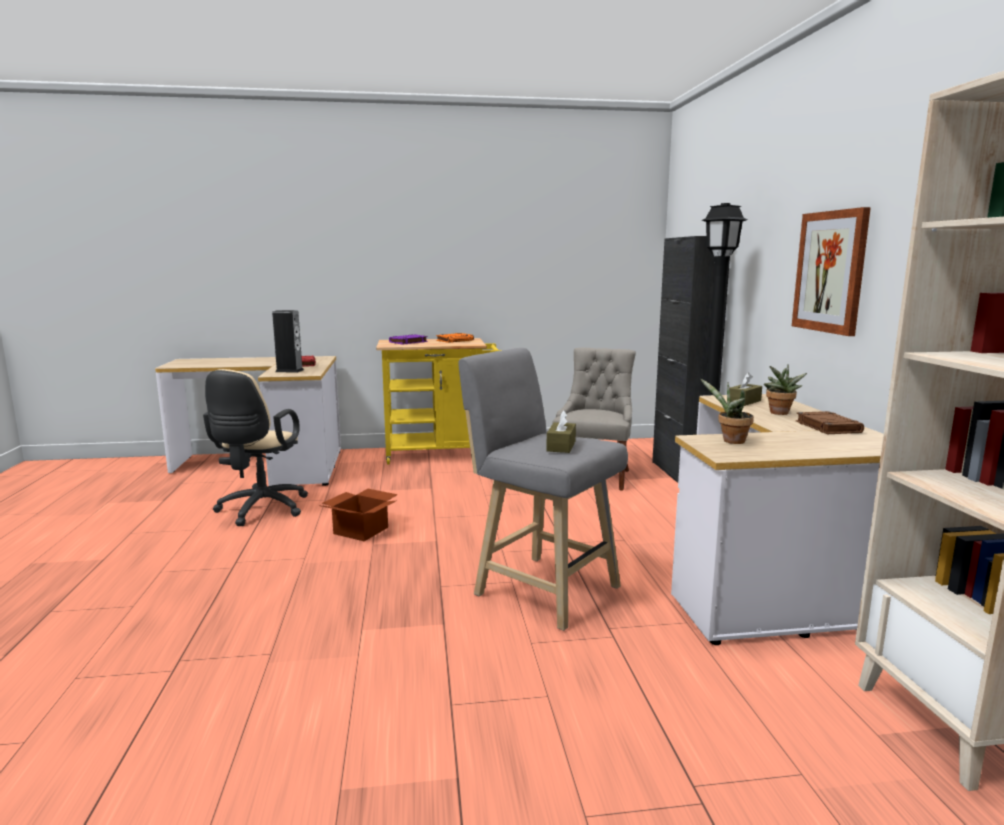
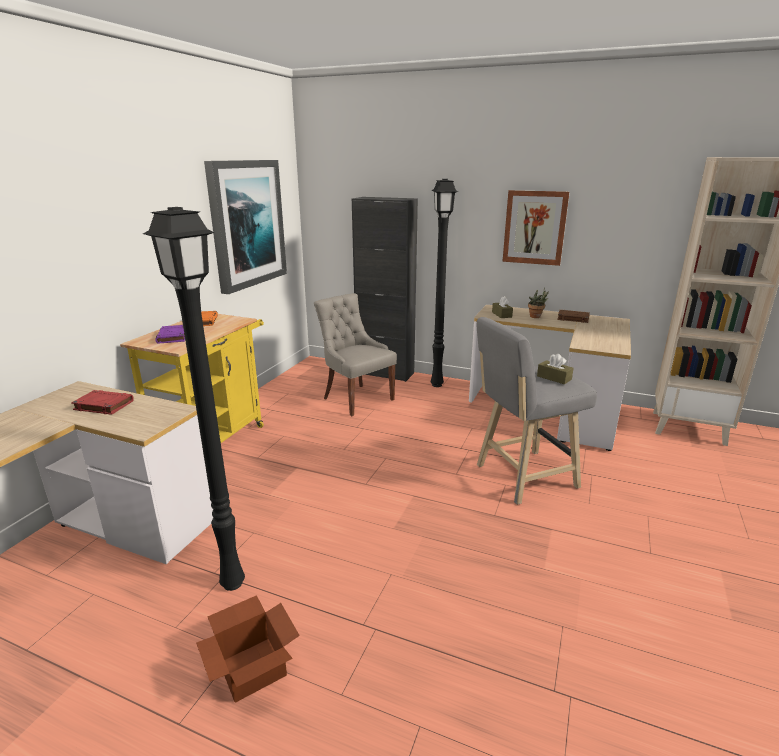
camera: 60 degrees left, 10 degrees up
(260, 510) = (232, 585): beige office chair -> black floor lamp
(289, 371) = (137, 418): speaker -> none
(362, 530) = (357, 527): cardboard box -> cardboard box (253, 666)
(560, 264) = (246, 224): none -> picture
(730, 441) = (590, 341): potted plant -> none

